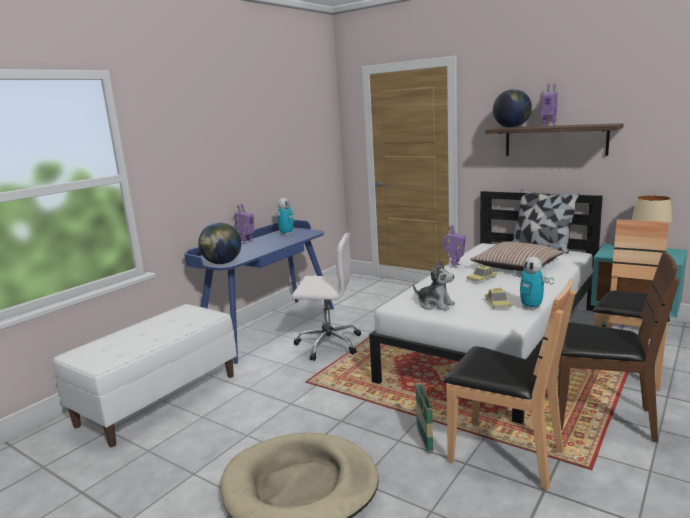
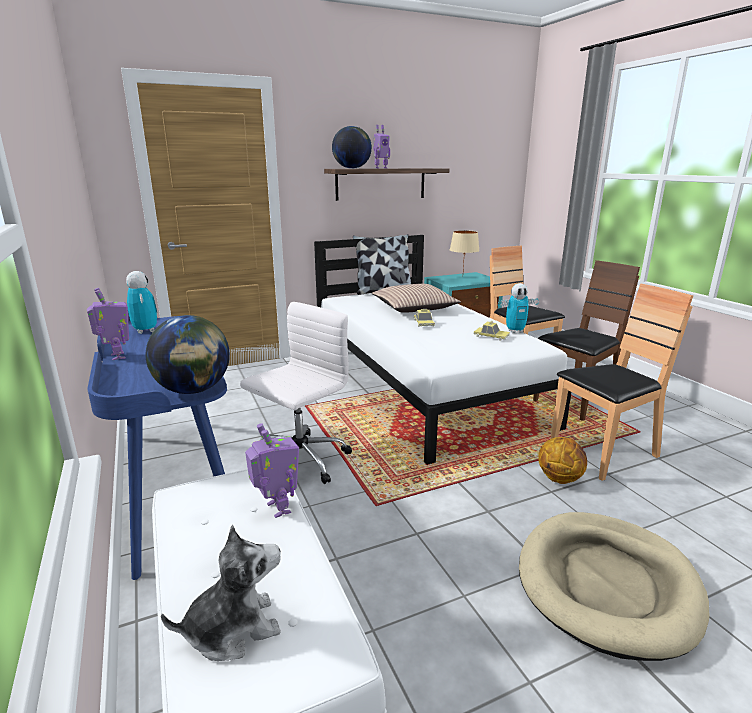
camera: 60 degrees left, 5 degrees up
(424, 440) = (560, 478): basket -> basketball
(435, 305) = (461, 353): plush toy -> plush toy (233, 628)
(454, 266) = (370, 320): toy robot -> toy robot (277, 509)

